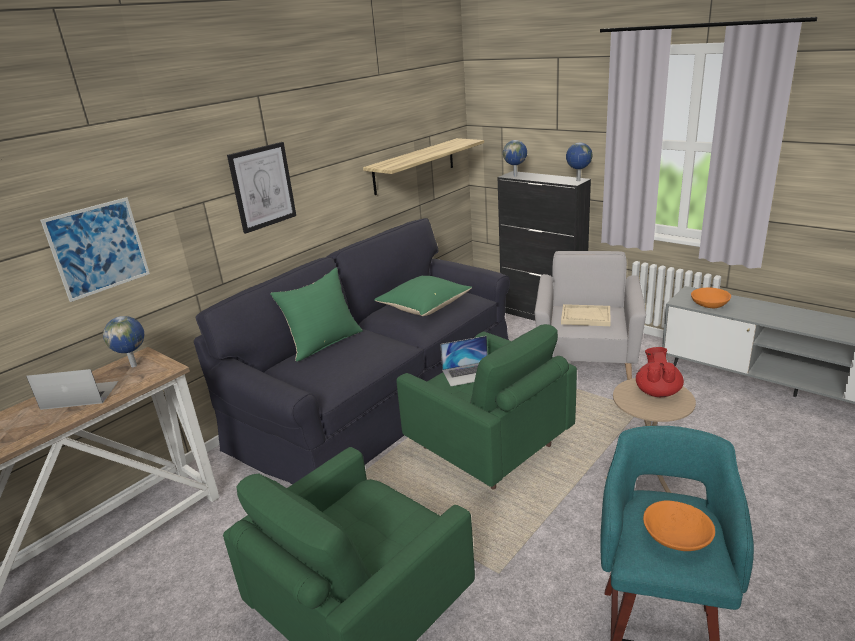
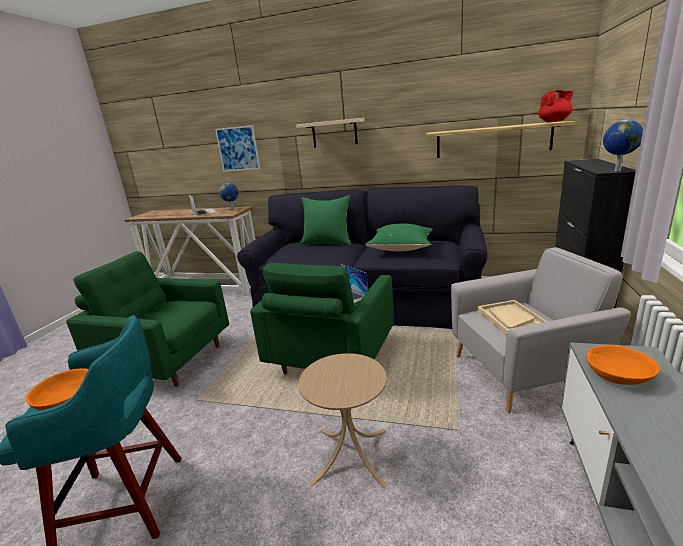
camera: 65 degrees right, 5 degrees down
(262, 187) = (334, 133): picture -> beige shelf
(515, 176) = (581, 161): globe -> none
(657, 392) = (354, 378): red teapot -> red teapot (554, 121)

